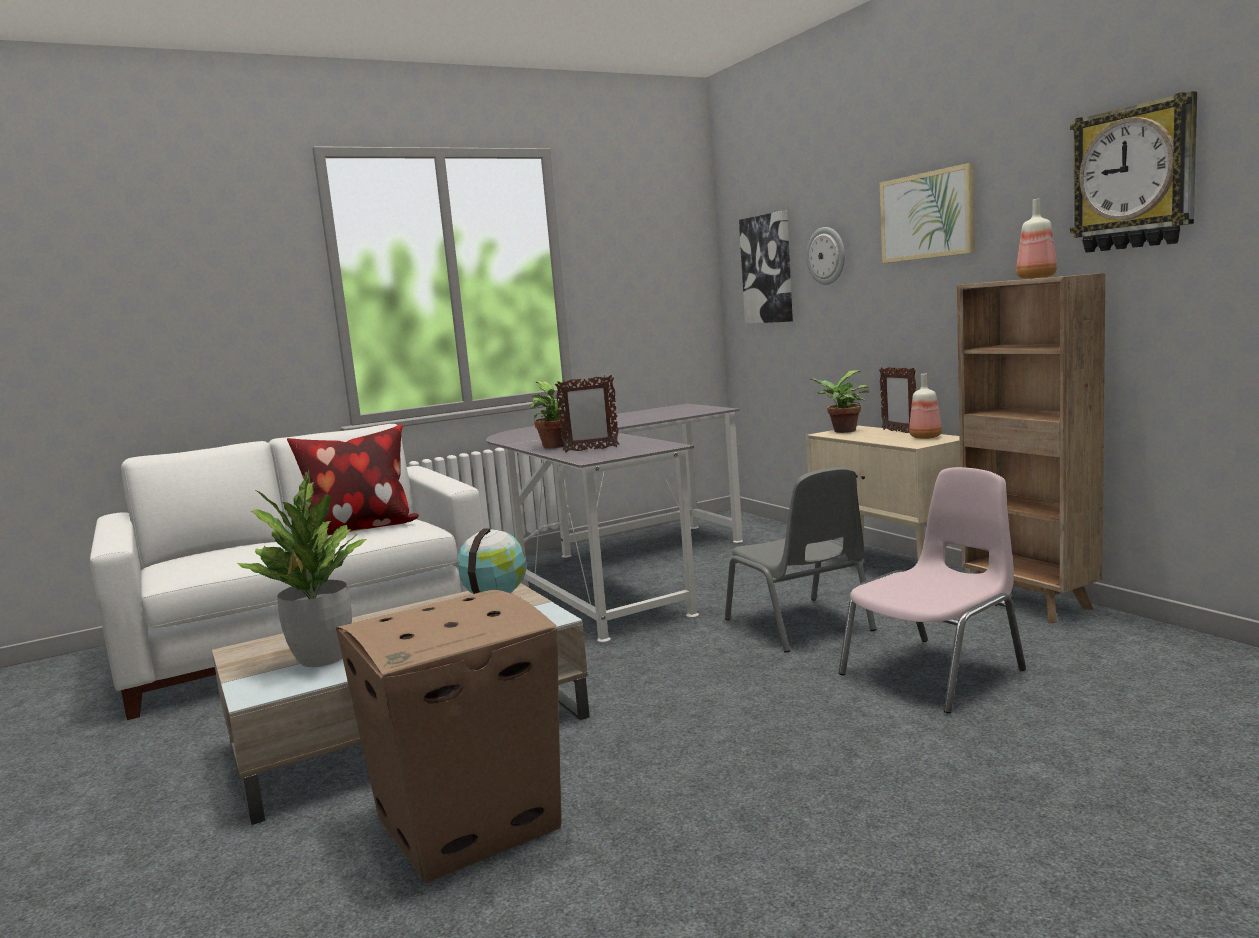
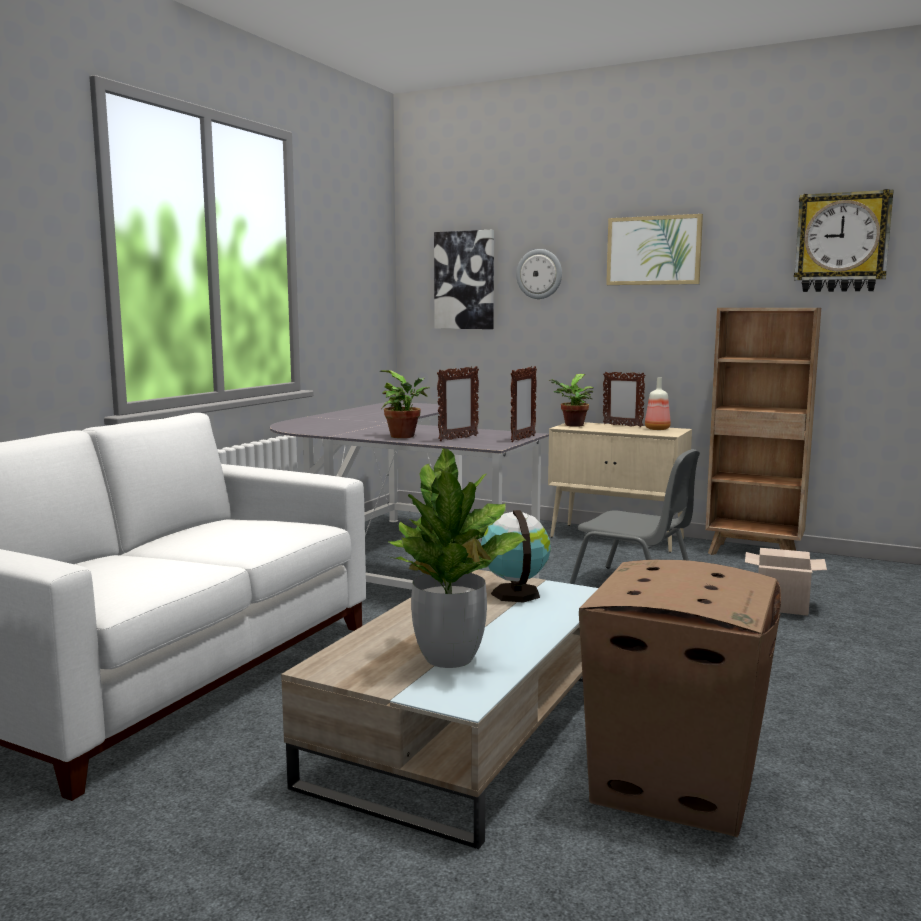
camera: 35 degrees left, 0 degrees up
(359, 529) = (223, 532): pillow -> none
(644, 451) = (522, 439): none -> picture frame
(935, 672) = (783, 606): pink chair -> cardboard box
(1036, 278) = (780, 307): bottle -> none

